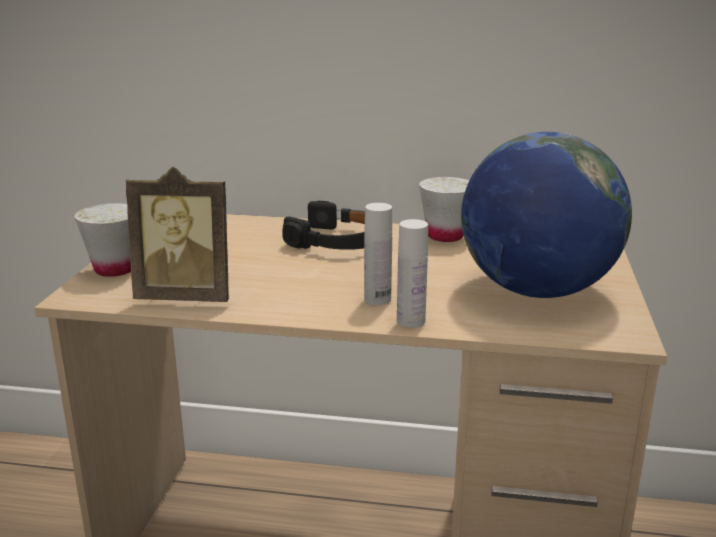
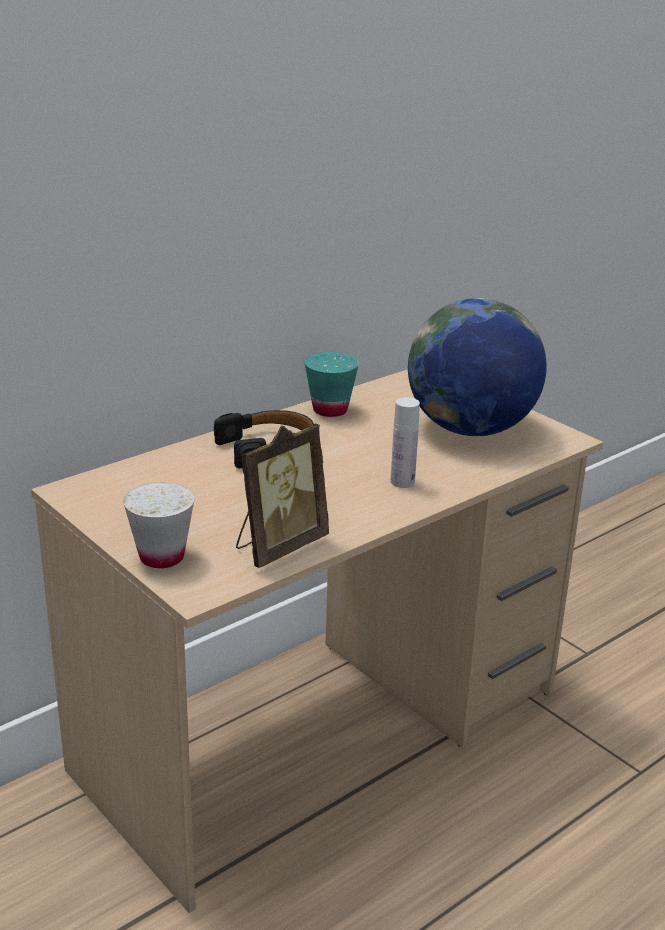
camera: 50 degrees left, 5 degrees up
(410, 321) = (454, 487): white bottle -> none
(445, 236) = (330, 410): white cup -> turquoise cup

